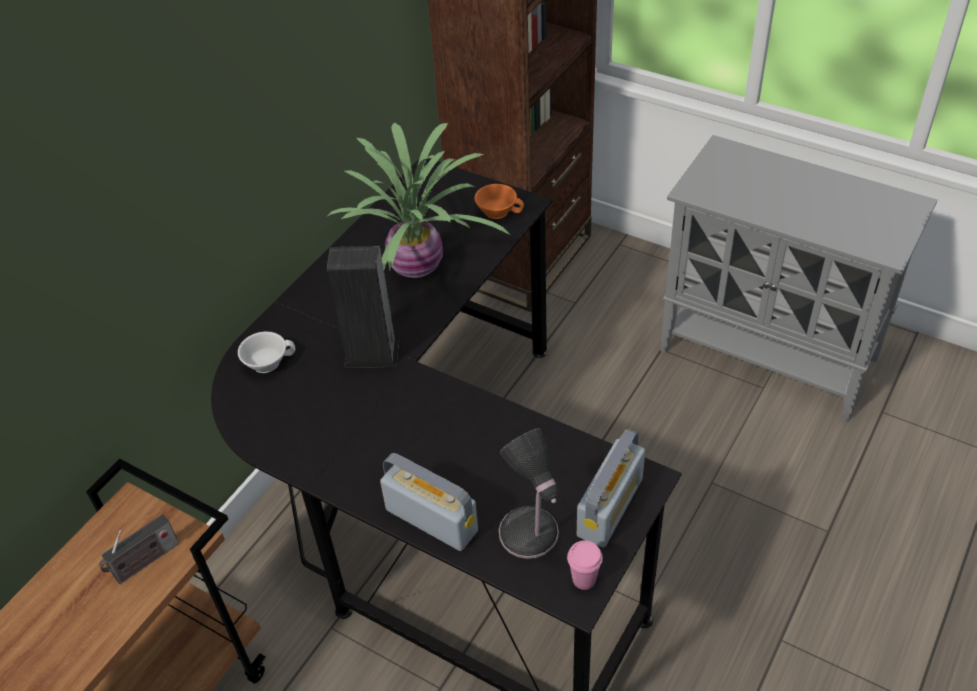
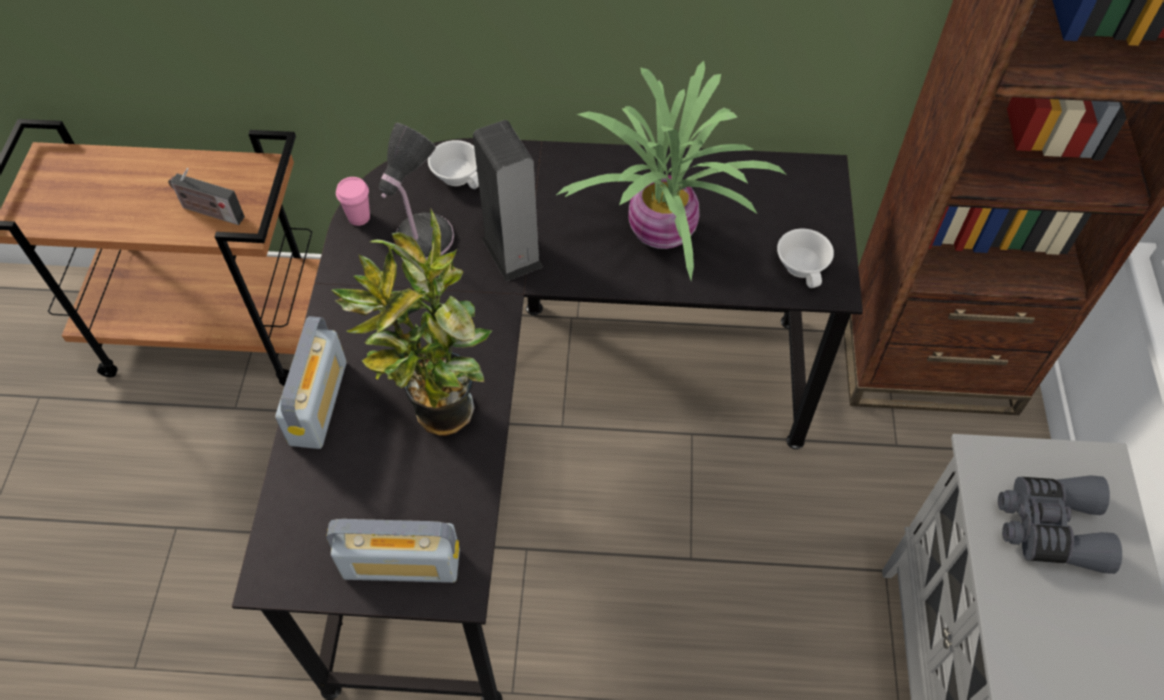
camera: 60 degrees right, 10 degrees up
(493, 445) = (439, 416): none -> potted plant
(498, 210) = (804, 266): orange cup -> white cup
(530, 536) = (332, 501): table lamp -> table lamp (421, 240)
(584, 579) = (295, 575): pink cup -> pink cup (359, 217)
(750, 185) = (1049, 528): none -> grey binoculars

